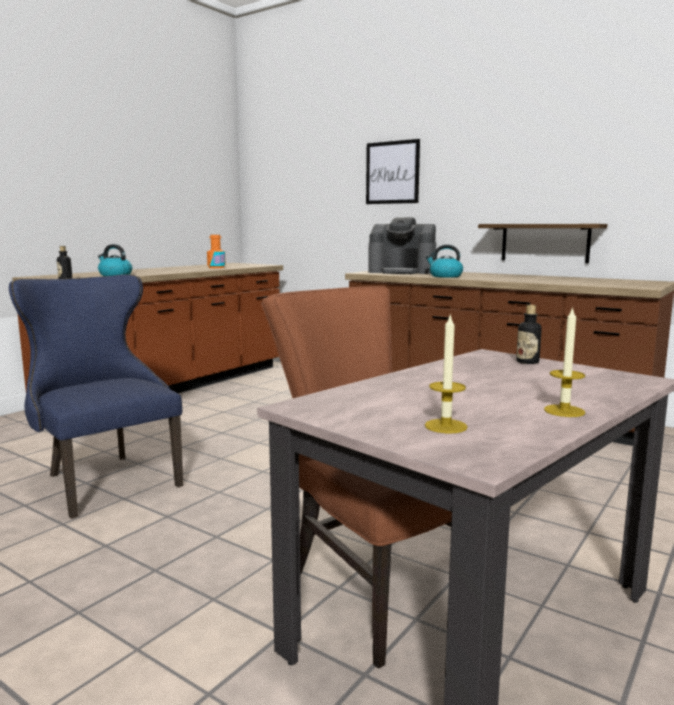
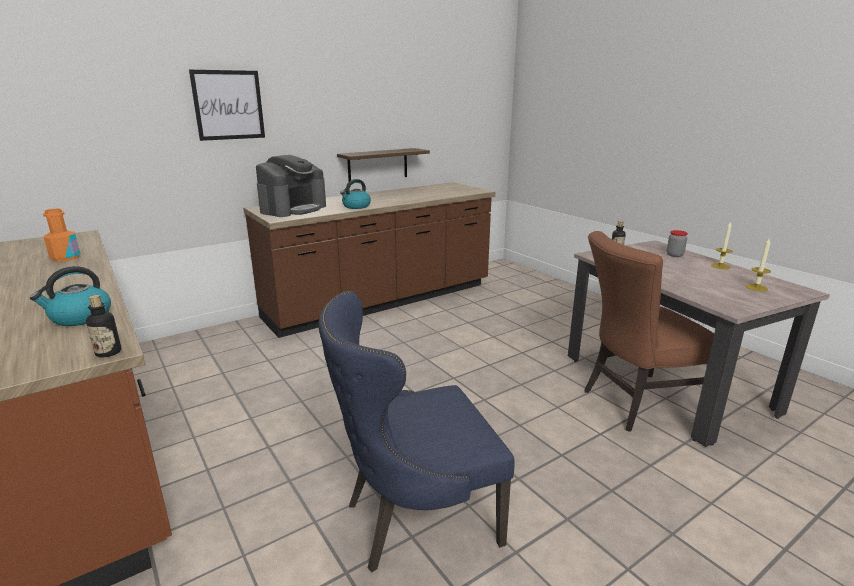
camera: 70 degrees left, 10 degrees up
(584, 387) = (674, 255): none -> jar

